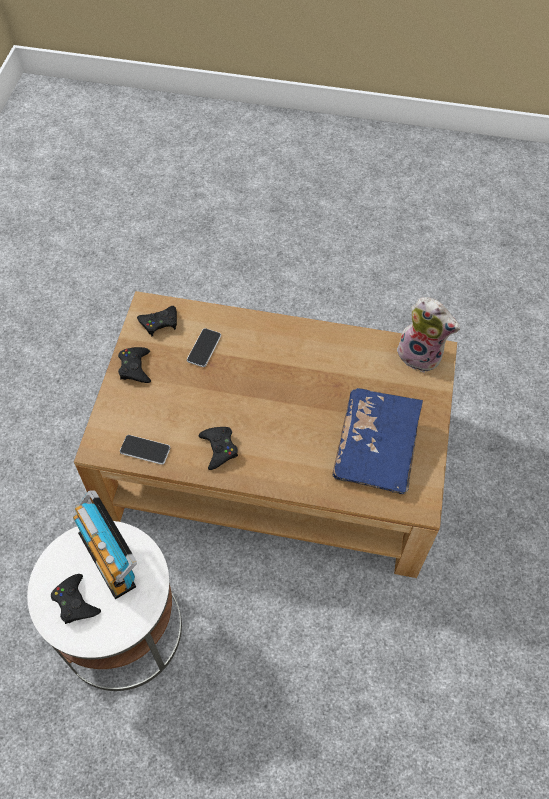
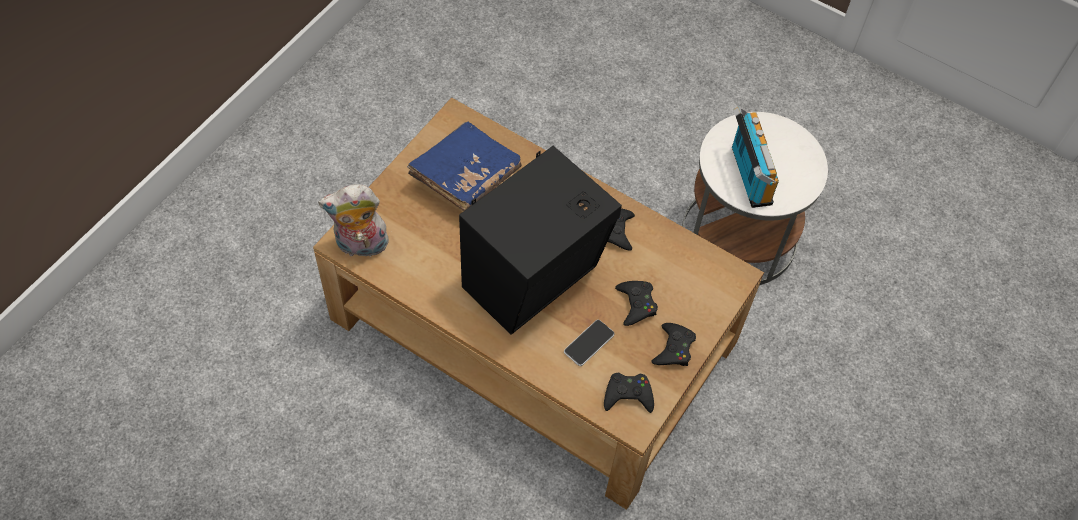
camera: 160 degrees left, 0 degrees up
(75, 602) = (786, 154): black game controller -> black game controller (636, 304)
(145, 450) = (689, 256): phone -> none
(268, 381) = (536, 279): none -> black speaker
(421, 355) = (360, 246): plush toy -> plush toy turned 60 degrees counterclockwise

